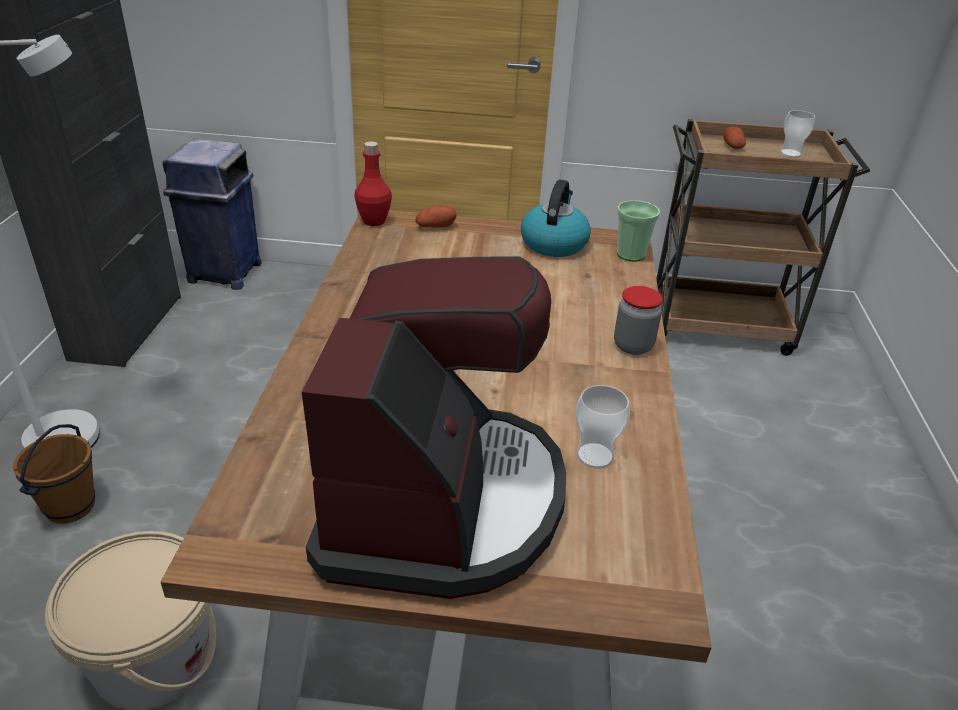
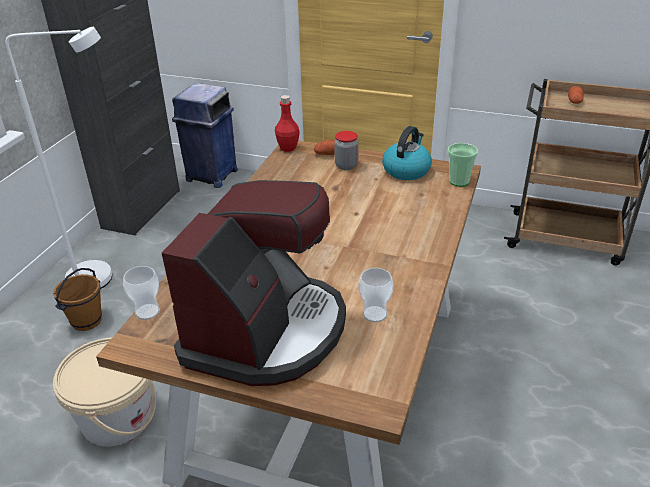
camera: 15 degrees right, 0 degrees up
(633, 346) = (432, 245): jar -> jar (346, 166)
(790, 153) = (620, 108): cup -> cup (147, 312)

